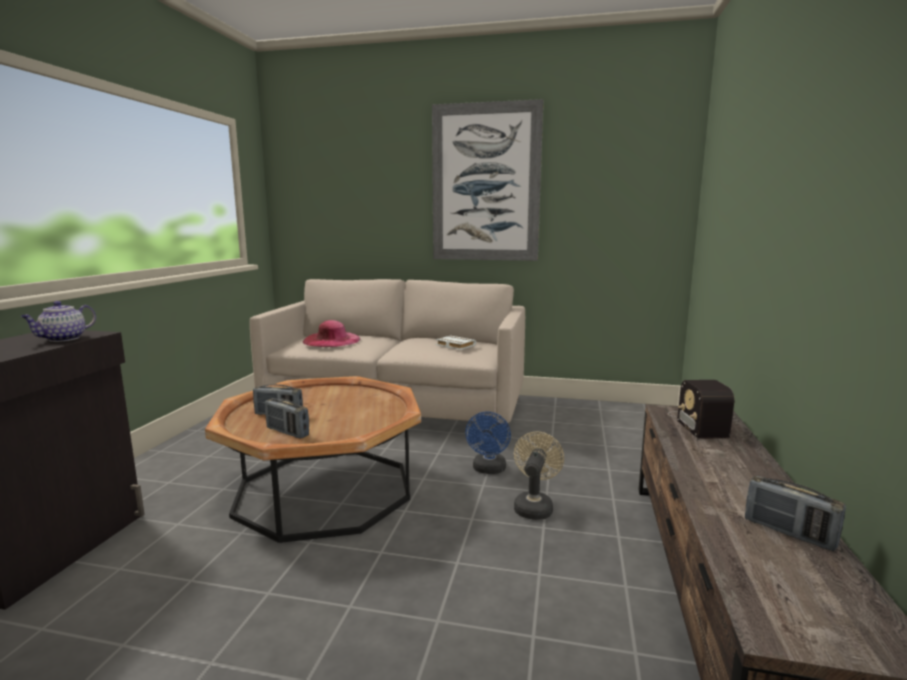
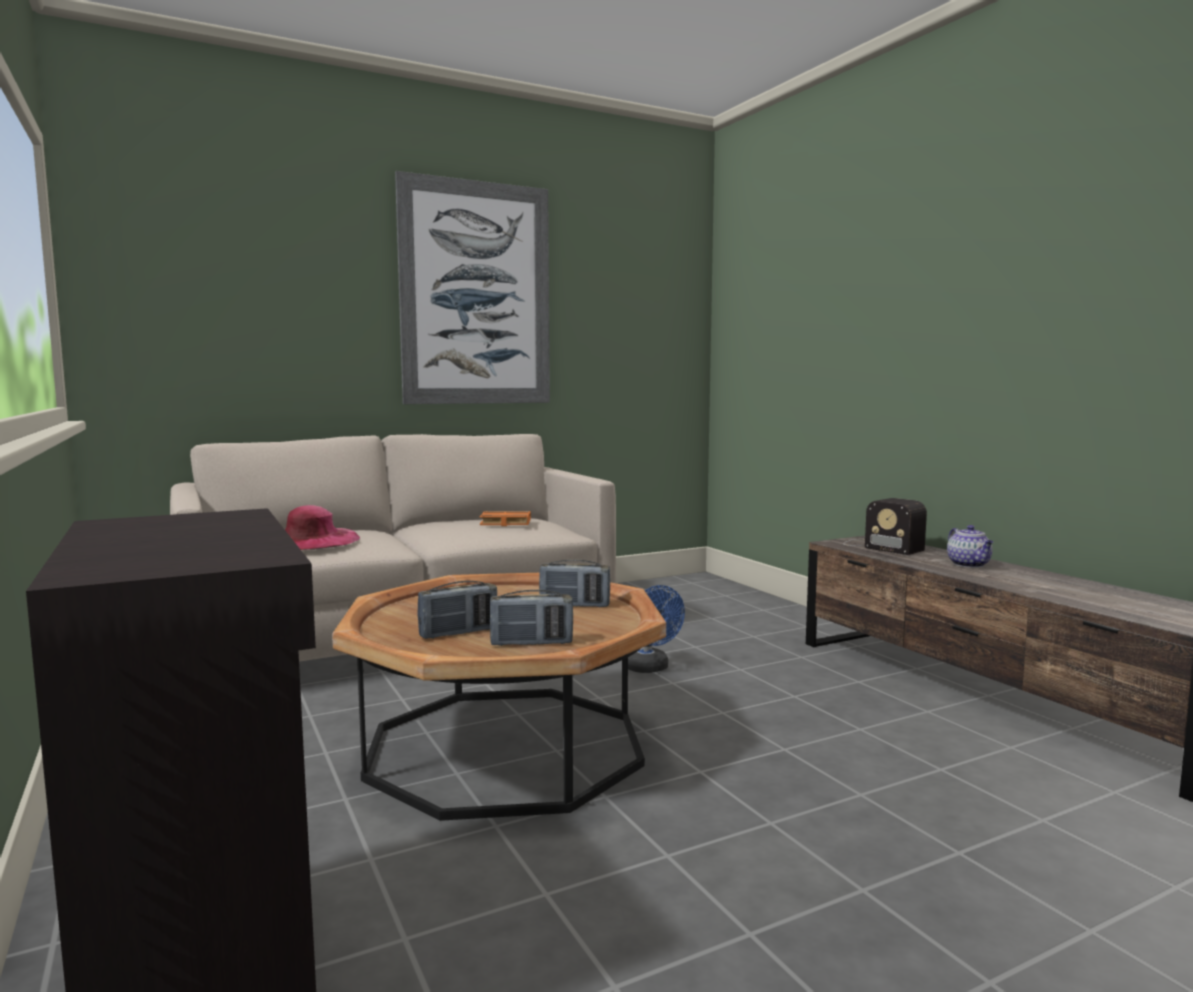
camera: 40 degrees left, 5 degrees down
(63, 339) = (219, 523): teapot -> teapot (969, 565)
(454, 345) = (504, 523): white book -> orange book
(534, 506) = (754, 683): beige fan -> none
(789, 533) = (1089, 588): radio -> radio (574, 605)

